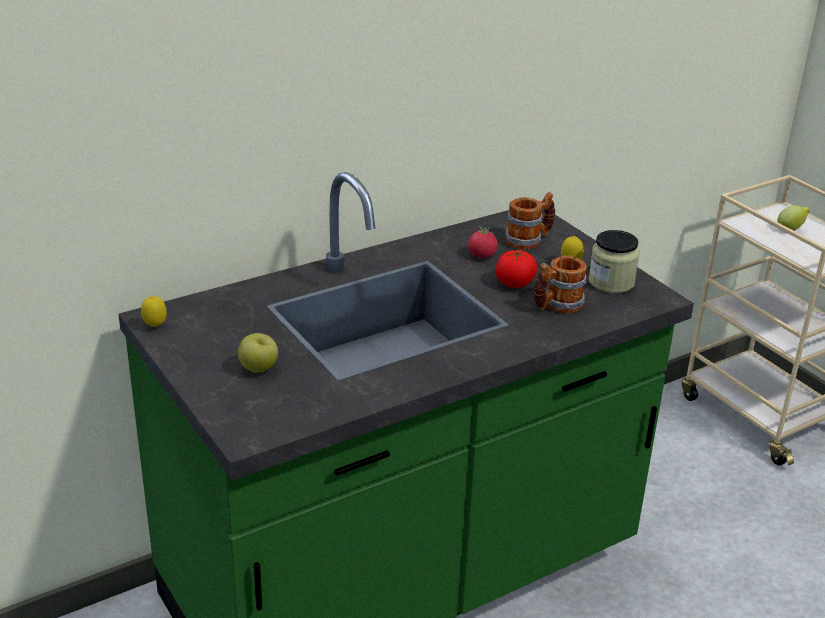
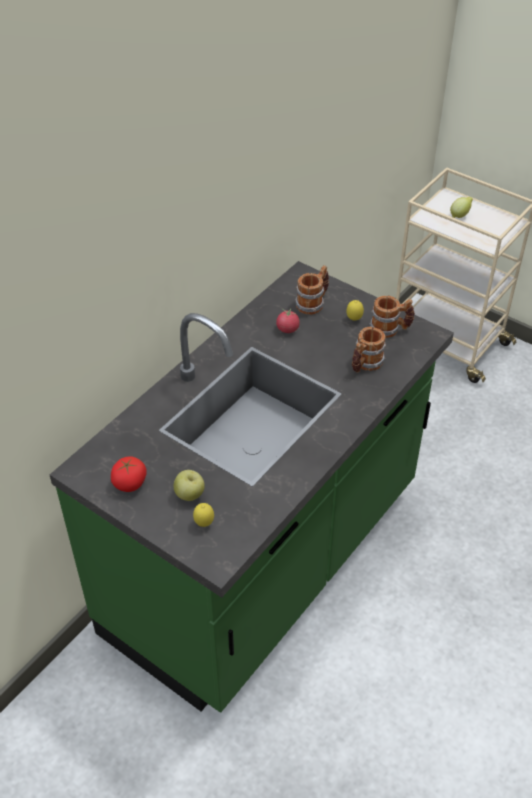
camera: 20 degrees left, 15 degrees up
(155, 326) = (87, 479): lemon -> lemon (204, 524)
(515, 283) = (325, 351): tomato -> tomato (130, 483)
(611, 282) = (390, 329): jar -> mug

